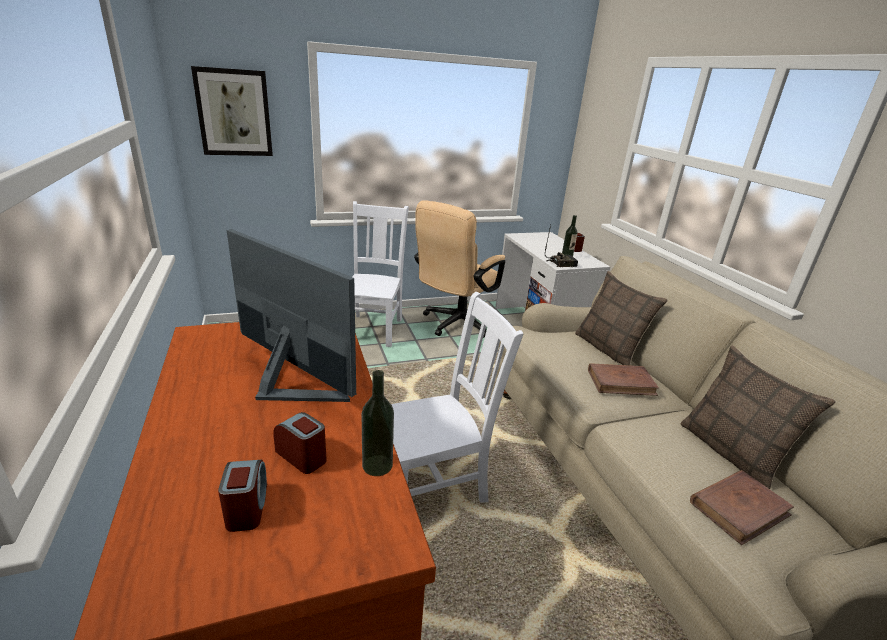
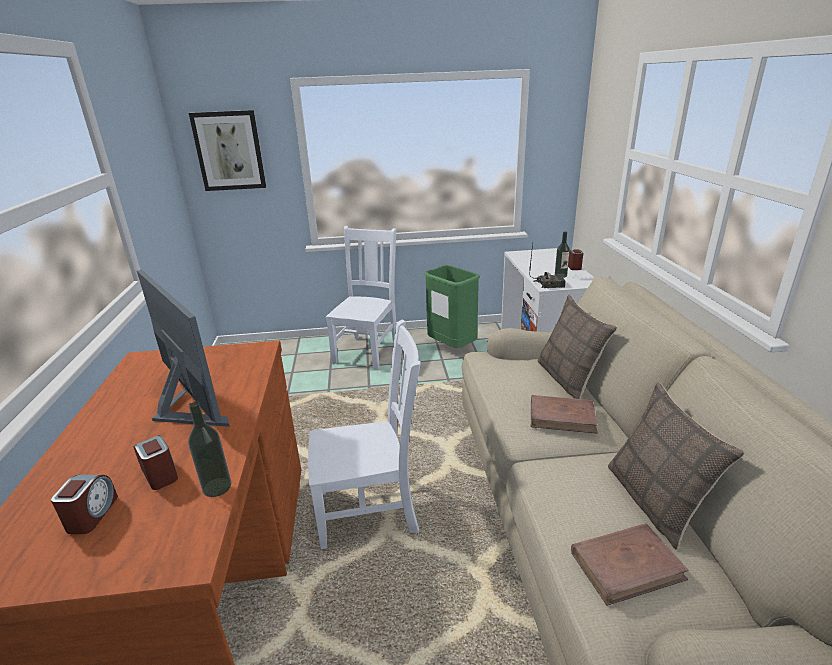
camera: 15 degrees right, 0 degrees up
(455, 324) = (451, 347): beige office chair -> green trash can

